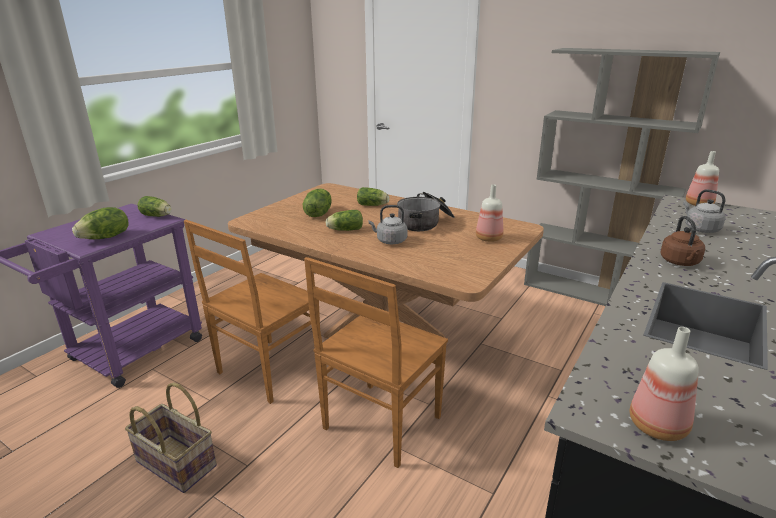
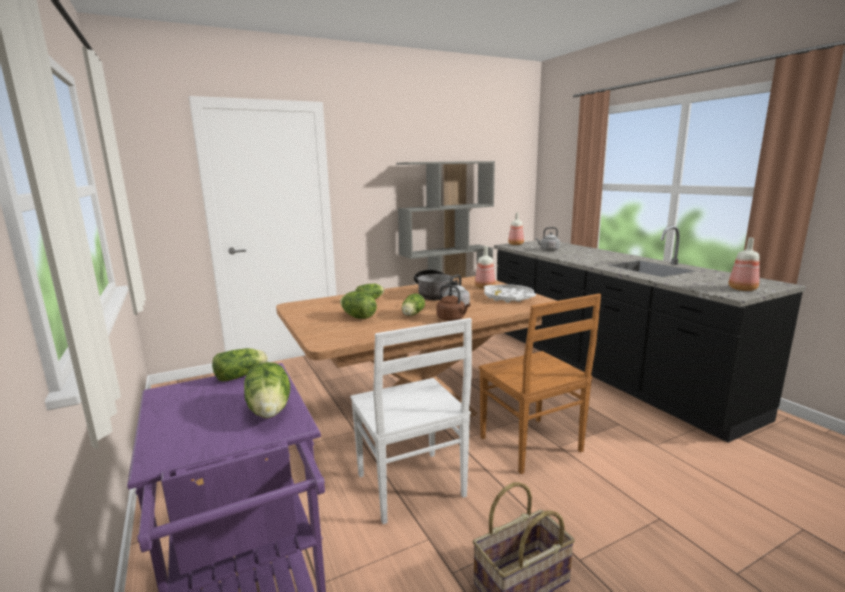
camera: 60 degrees left, 10 degrees down
(267, 371) = (411, 487): brown chair -> white chair
(460, 258) = (508, 297): none -> white tray
(680, 262) = (587, 259): brown kettle -> brown kettle (452, 319)

